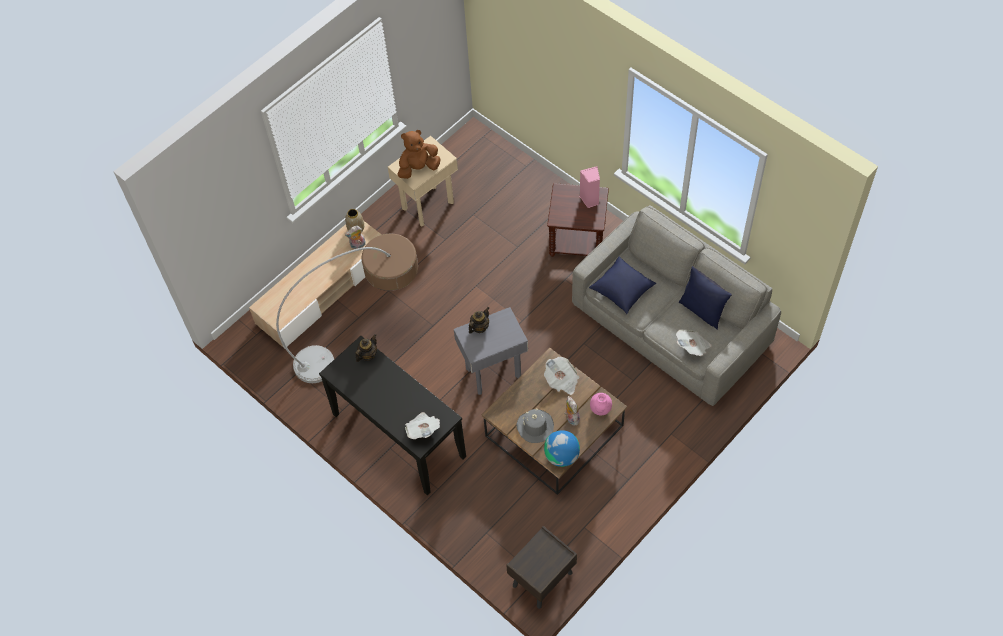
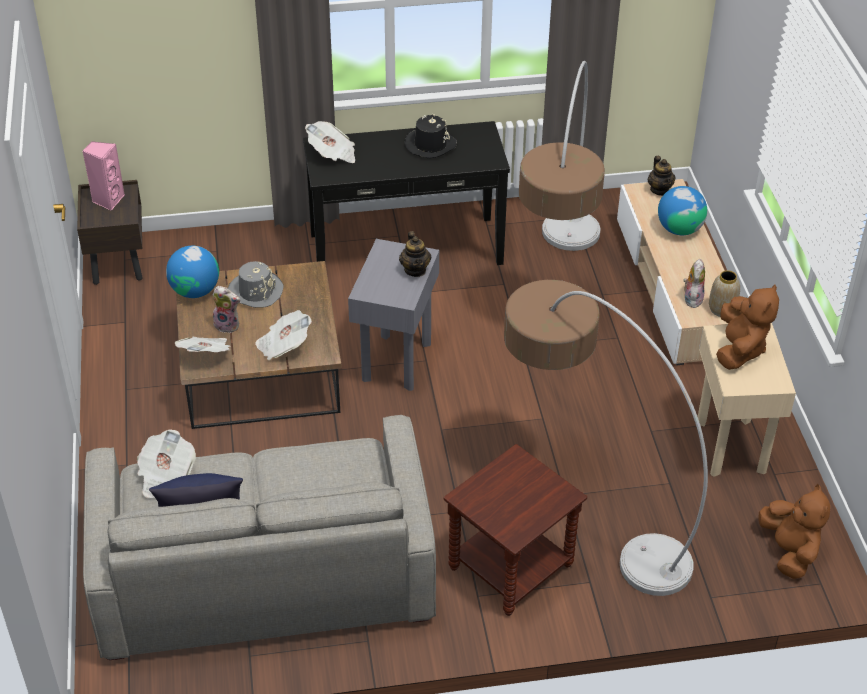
camera: 125 degrees right, 15 degrees down
(300, 282) = (679, 229): none -> globe
(367, 355) = (476, 161): teapot -> teapot (660, 190)
(371, 388) = (430, 144): none -> black hat
(474, 154) = (789, 551): none -> brown plush toy
(517, 235) = (585, 507): none -> floor lamp
(590, 200) = (513, 517): pink speaker -> pink speaker (108, 200)
(600, 409) = (206, 355): pink vase -> newspaper
(622, 291) = (332, 465): blue pillow -> none

